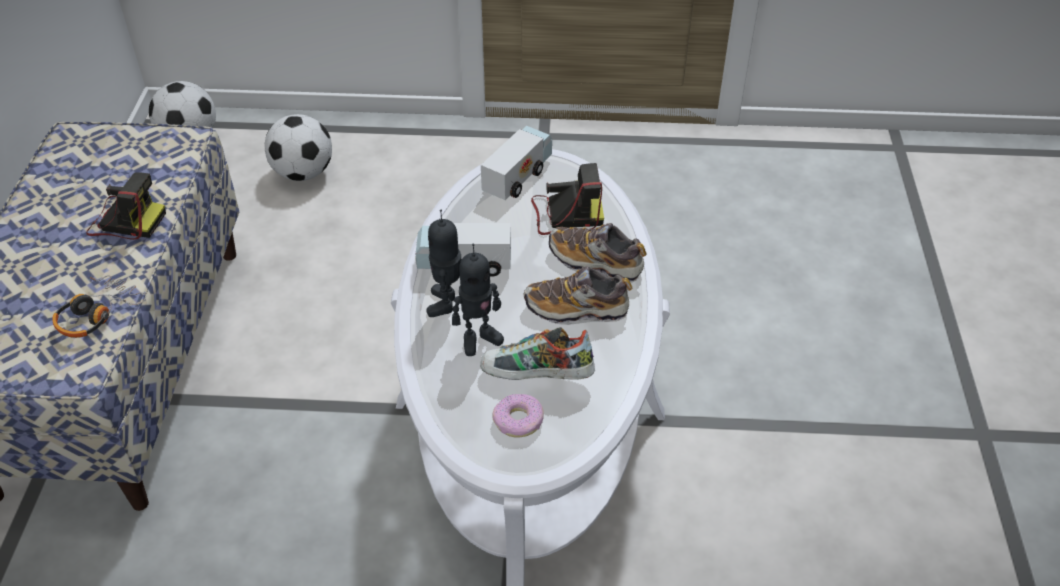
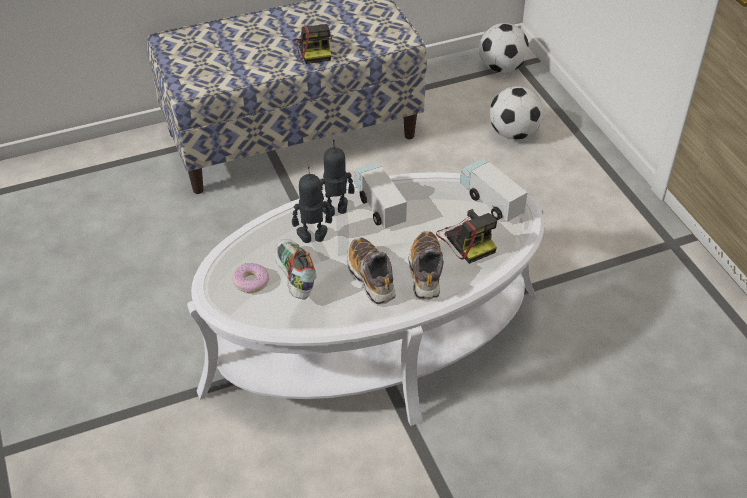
camera: 65 degrees right, 0 degrees up
(98, 313) = (234, 73): headphones -> none
(478, 338) = (313, 238): toy robot -> toy robot turned 135 degrees clockwise
(517, 175) = (491, 200): toy truck -> toy truck turned 135 degrees counterclockwise

